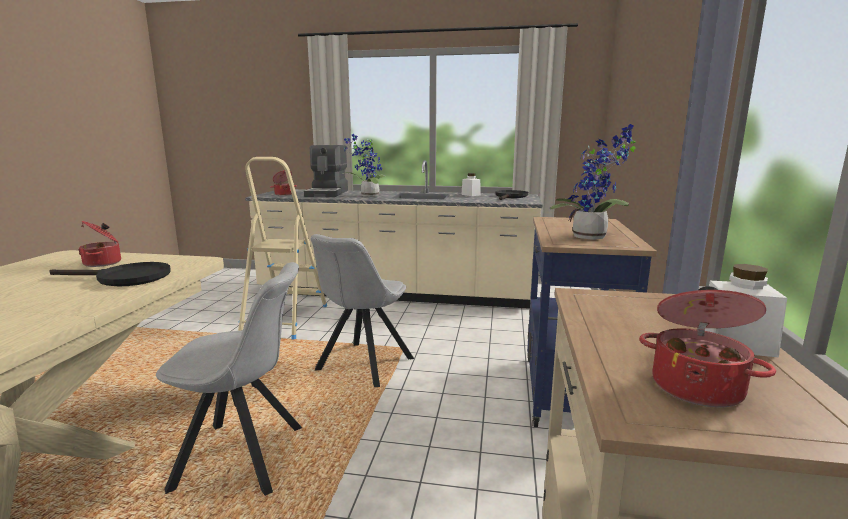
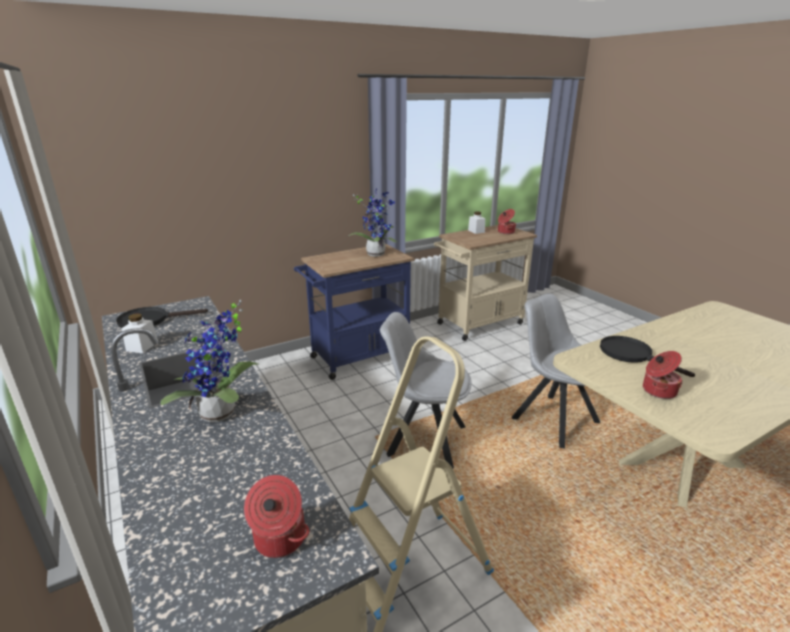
camera: 130 degrees left, 10 degrees up
(328, 193) = (213, 482): coffee machine -> none
(363, 365) = (424, 440): grey chair -> grey chair turned 150 degrees counterclockwise

